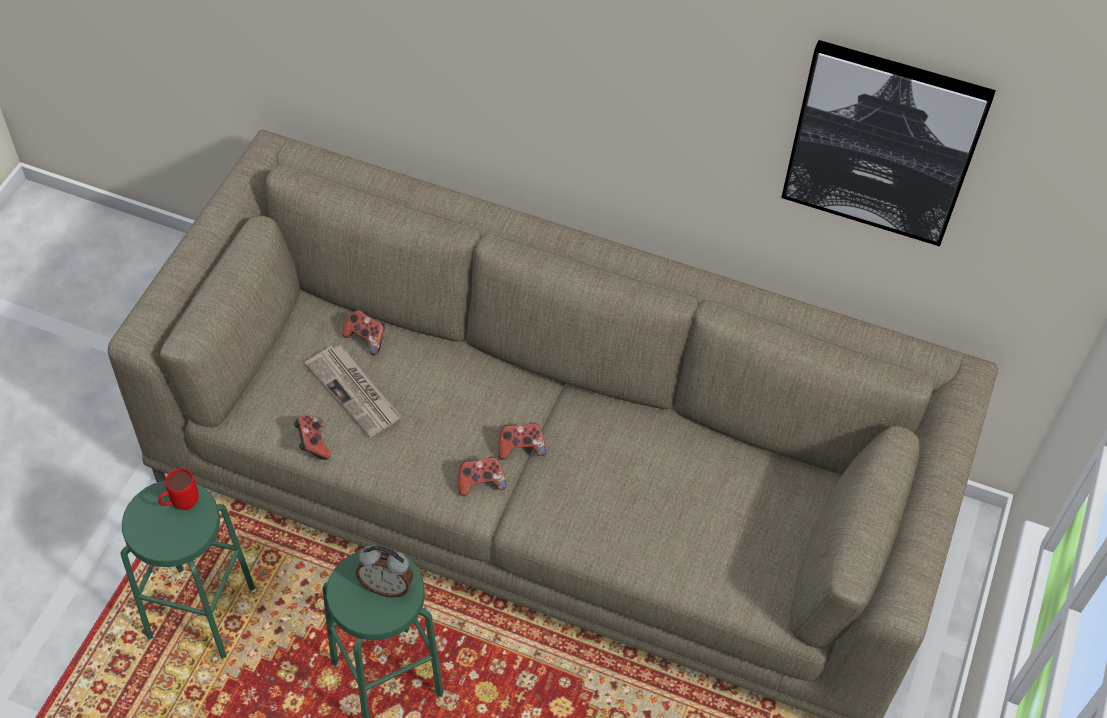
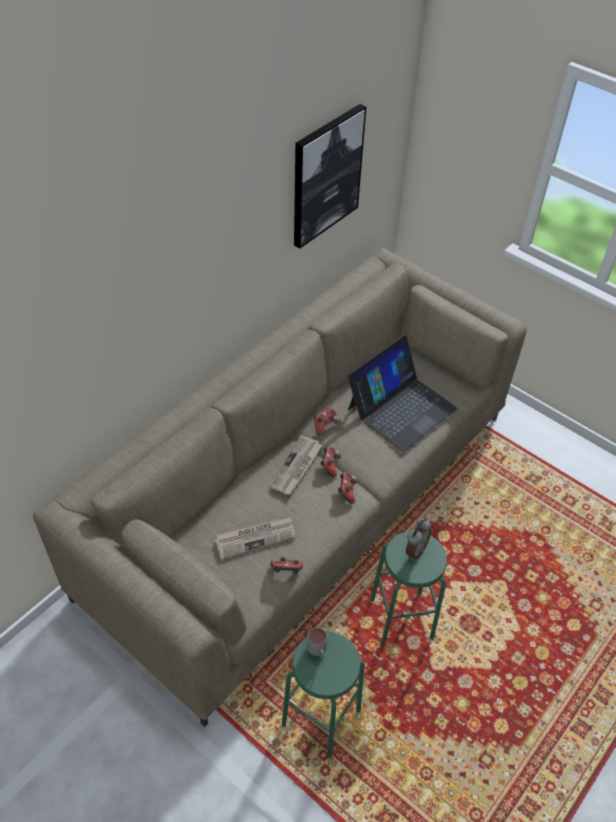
camera: 70 degrees left, 5 degrees down
(180, 505) = (317, 653): red mug -> grey mug
(366, 339) = (215, 521): game controller -> game controller (325, 425)
(498, 405) = (296, 467): none -> newspaper
(681, 514) = (401, 408): none -> laptop

